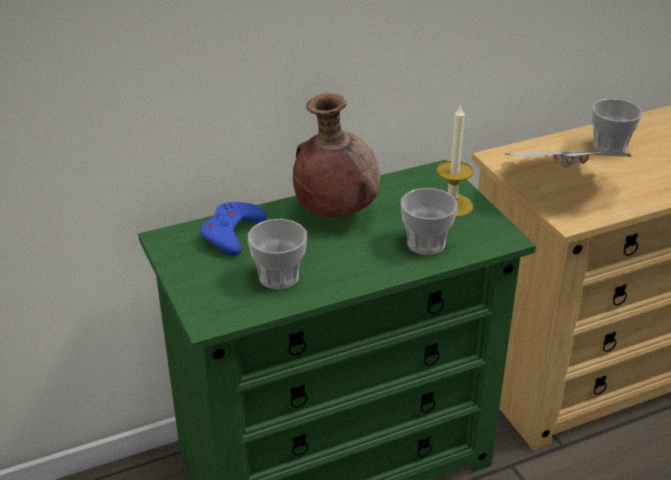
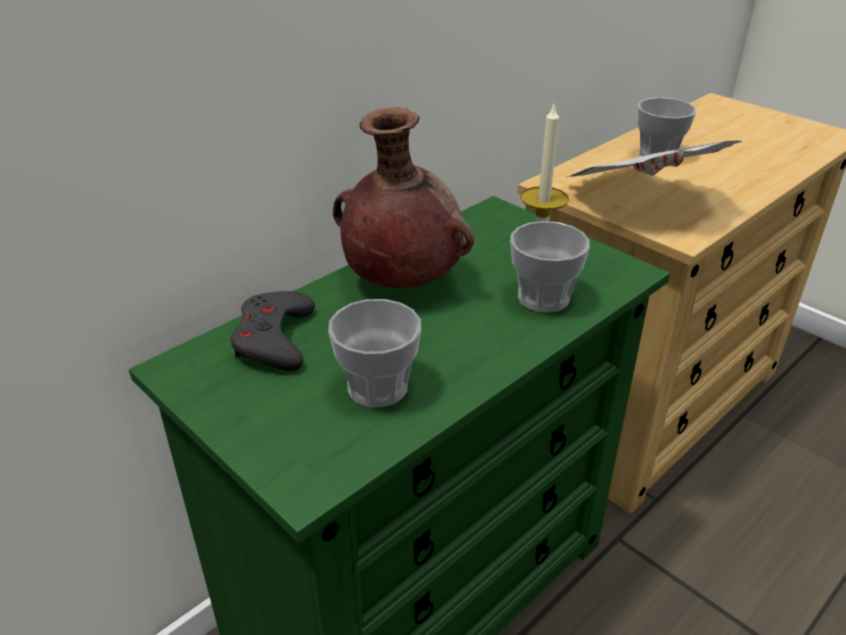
camera: 20 degrees left, 0 degrees up
(232, 233) = (274, 339): blue game controller -> grey game controller

